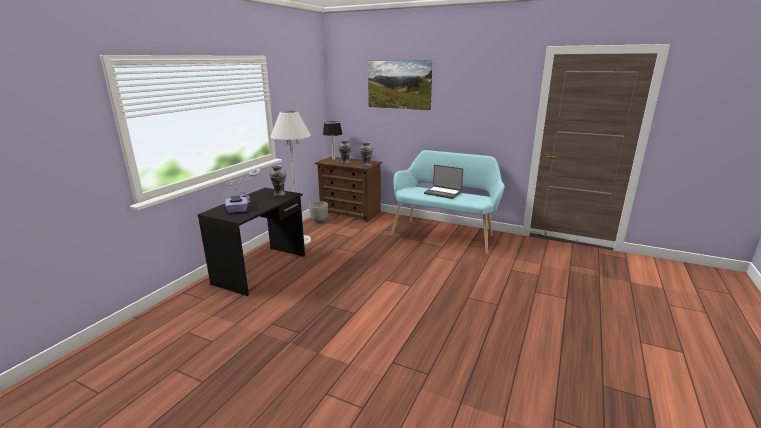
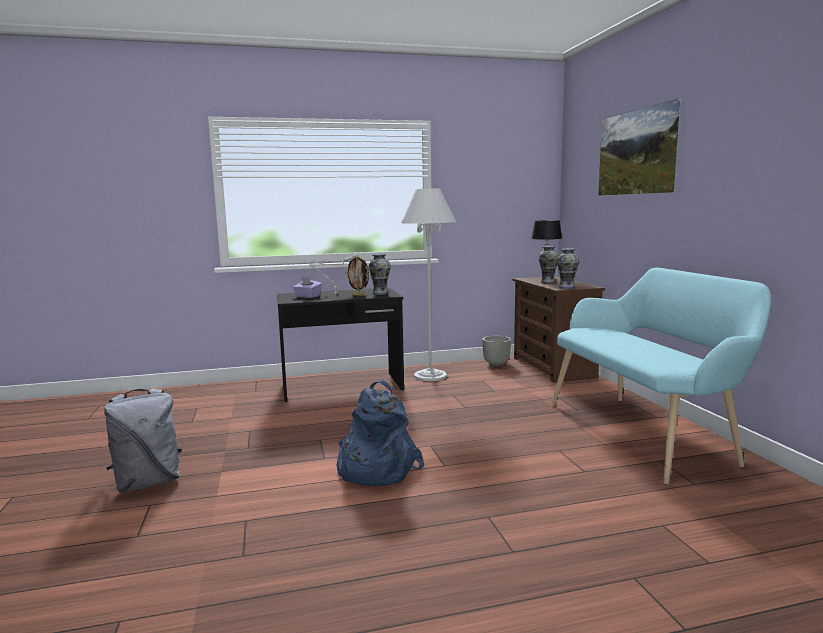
camera: 50 degrees right, 10 degrees down
(270, 199) = (358, 295): none -> picture frame
(291, 386) = (148, 482): none -> grey backpack
(388, 304) = (374, 469): none -> blue backpack
(443, 193) = (634, 343): laptop -> none

